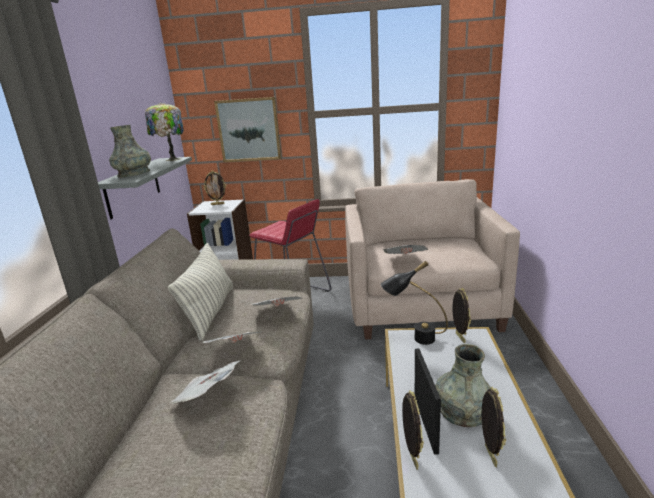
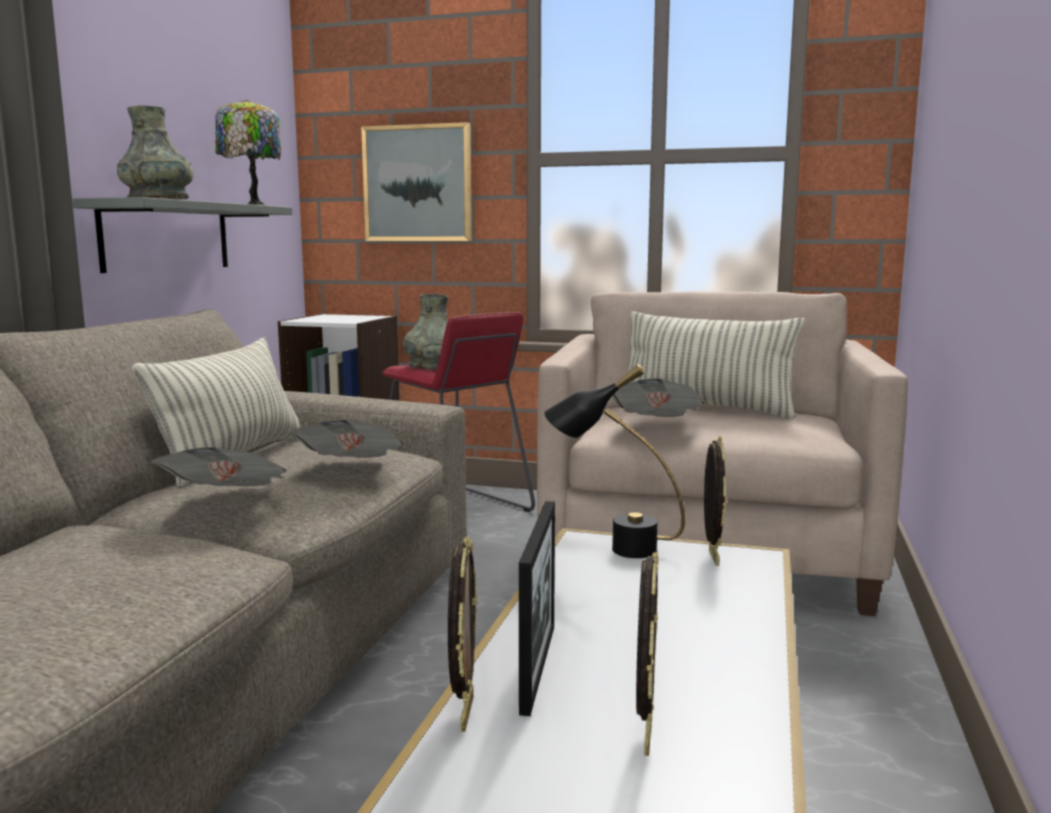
camera: 10 degrees right, 10 degrees down
(208, 397) = (117, 553): newspaper -> none
(217, 204) = (342, 317): picture frame -> none
(418, 243) = (705, 409): none -> pillow
(462, 411) = (634, 660): grey vase -> grey vase (431, 366)

